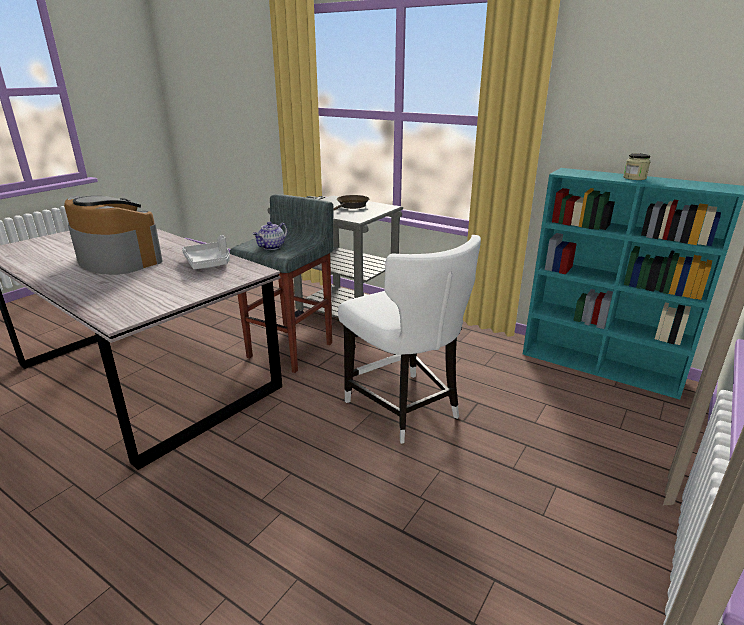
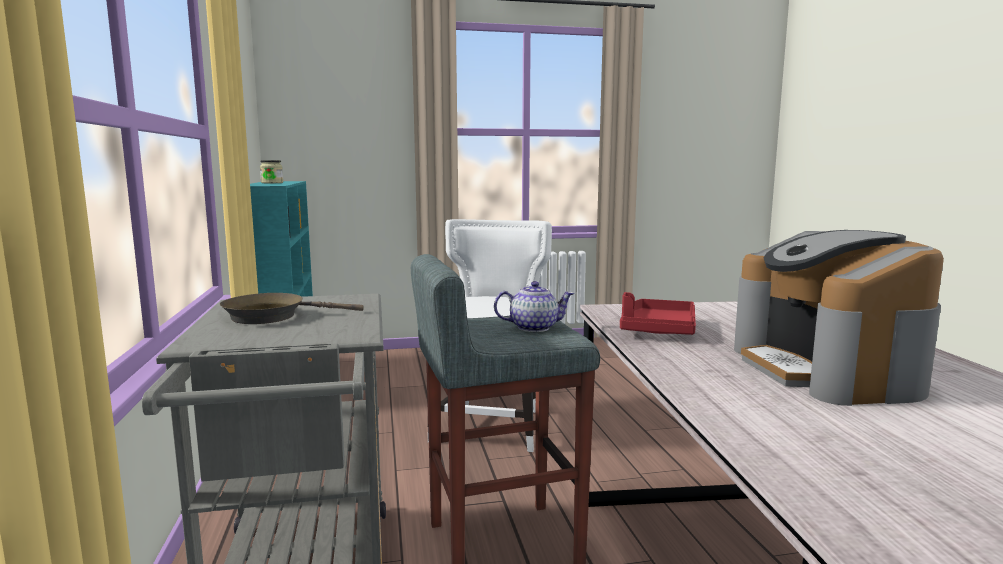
camera: 135 degrees left, 15 degrees down
(209, 262) = (658, 329): grey tray -> red tray

